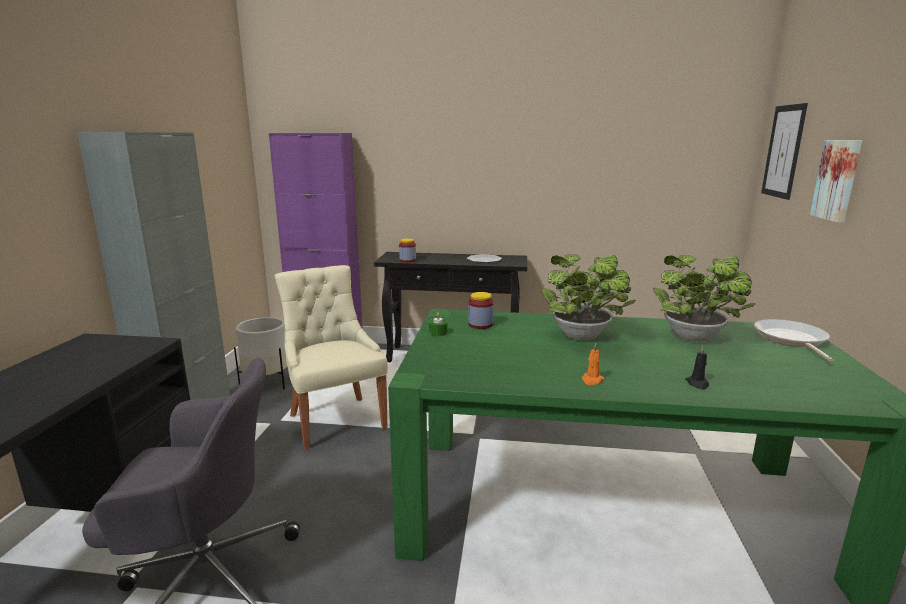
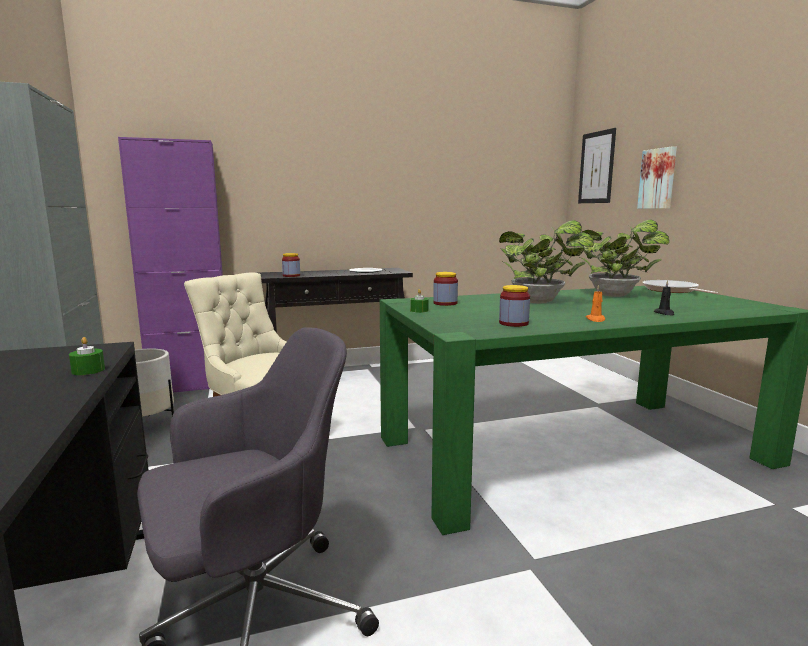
camera: 25 degrees left, 5 degrees down
(111, 368) = (88, 370): none -> green candle
(494, 370) = (513, 323): none -> jar

